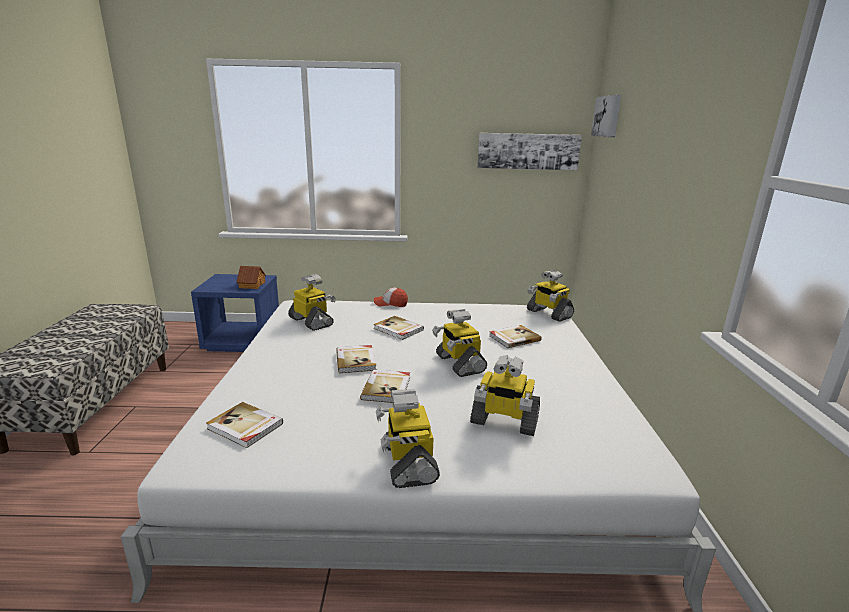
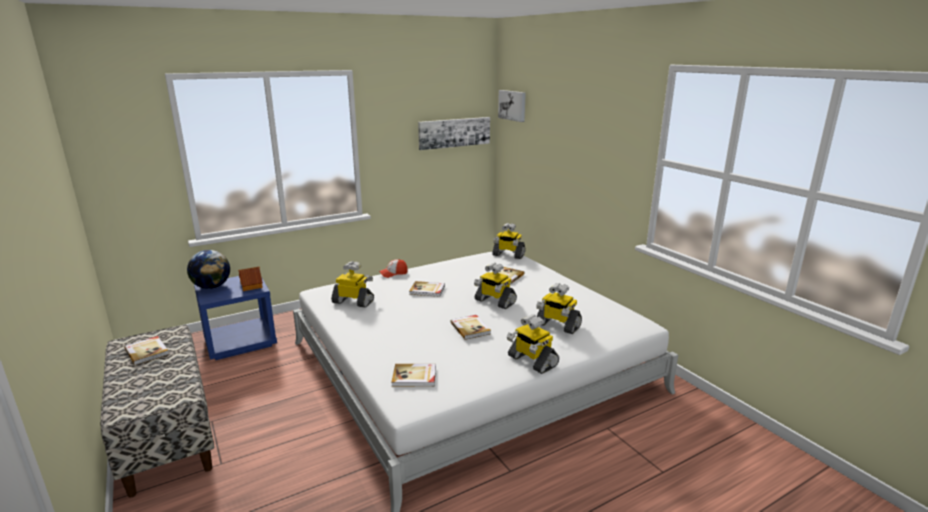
camera: 30 degrees left, 0 degrees up
(223, 279) = (212, 287): none -> globe
(356, 360) = (428, 318): book -> book (147, 351)
(503, 421) = (557, 325): toy robot -> toy robot turned 45 degrees clockwise

